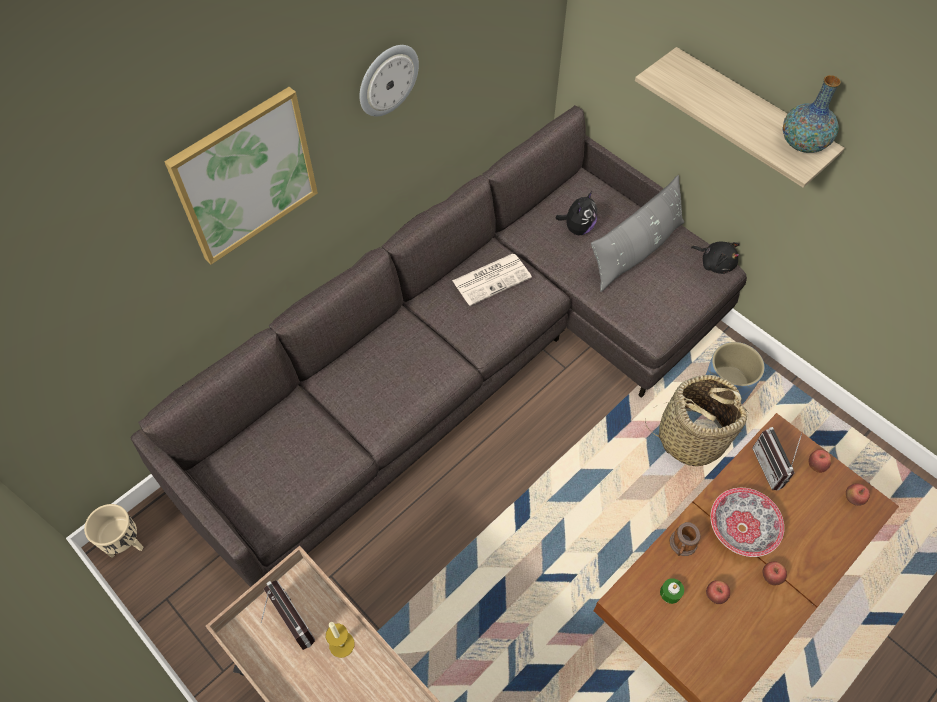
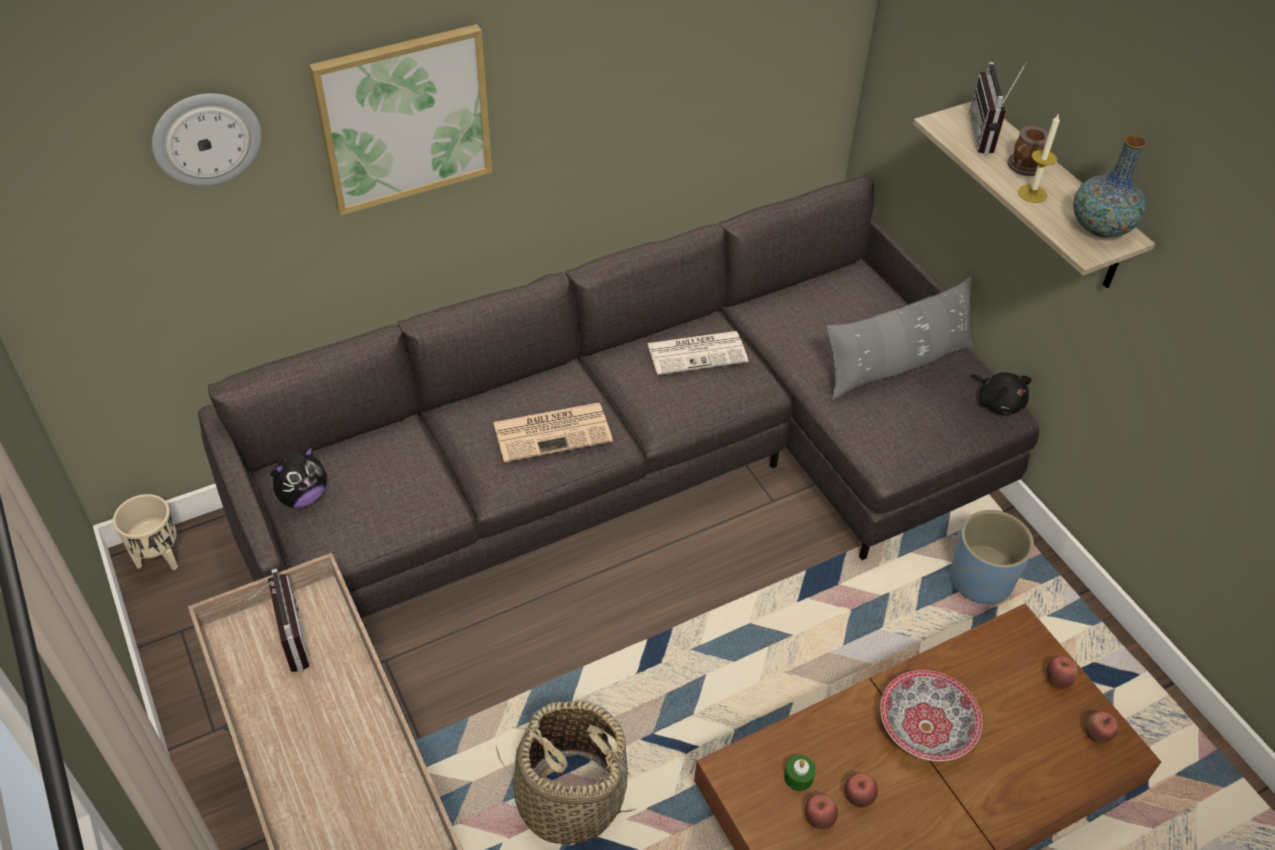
camera: 15 degrees right, 10 degrees down
(341, 644) = (339, 680): candle -> candle (1032, 193)
(387, 79) = (606, 58): wall clock -> wall clock (206, 138)
(409, 374) = (554, 431): none -> newspaper
(577, 228) = (829, 322): plush toy -> plush toy (303, 496)
(682, 546) = (835, 726): mug -> mug (1023, 167)
(691, 437) = (913, 625): basket -> basket (570, 797)
(770, 577) = (944, 797): apple -> apple (818, 819)
(773, 467) = (996, 666): radio -> radio (989, 135)

